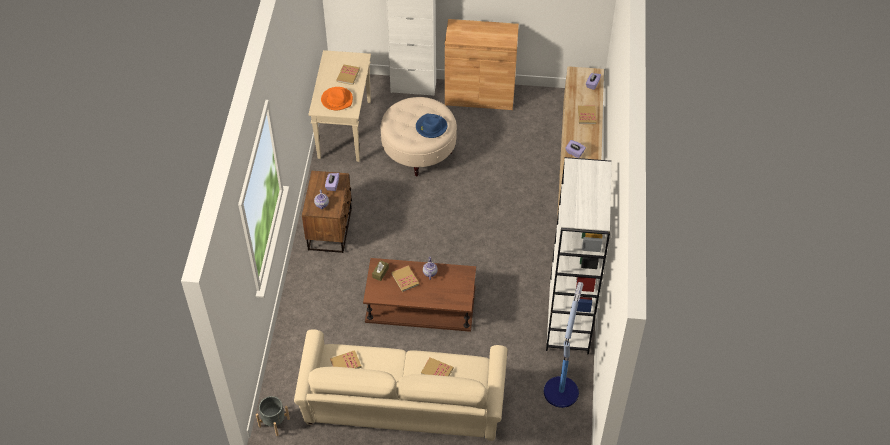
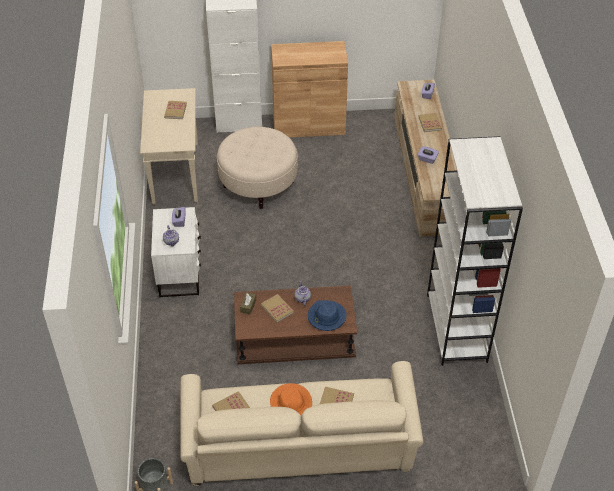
camera: 10 degrees left, 5 degrees down
(330, 229) = (180, 272): brown nightstand -> white nightstand
(337, 100) = (168, 135): orange hat -> orange hat (291, 402)
(431, 127) = (271, 153): blue hat -> blue hat (326, 317)
(561, 390) = (469, 405): floor lamp -> none

